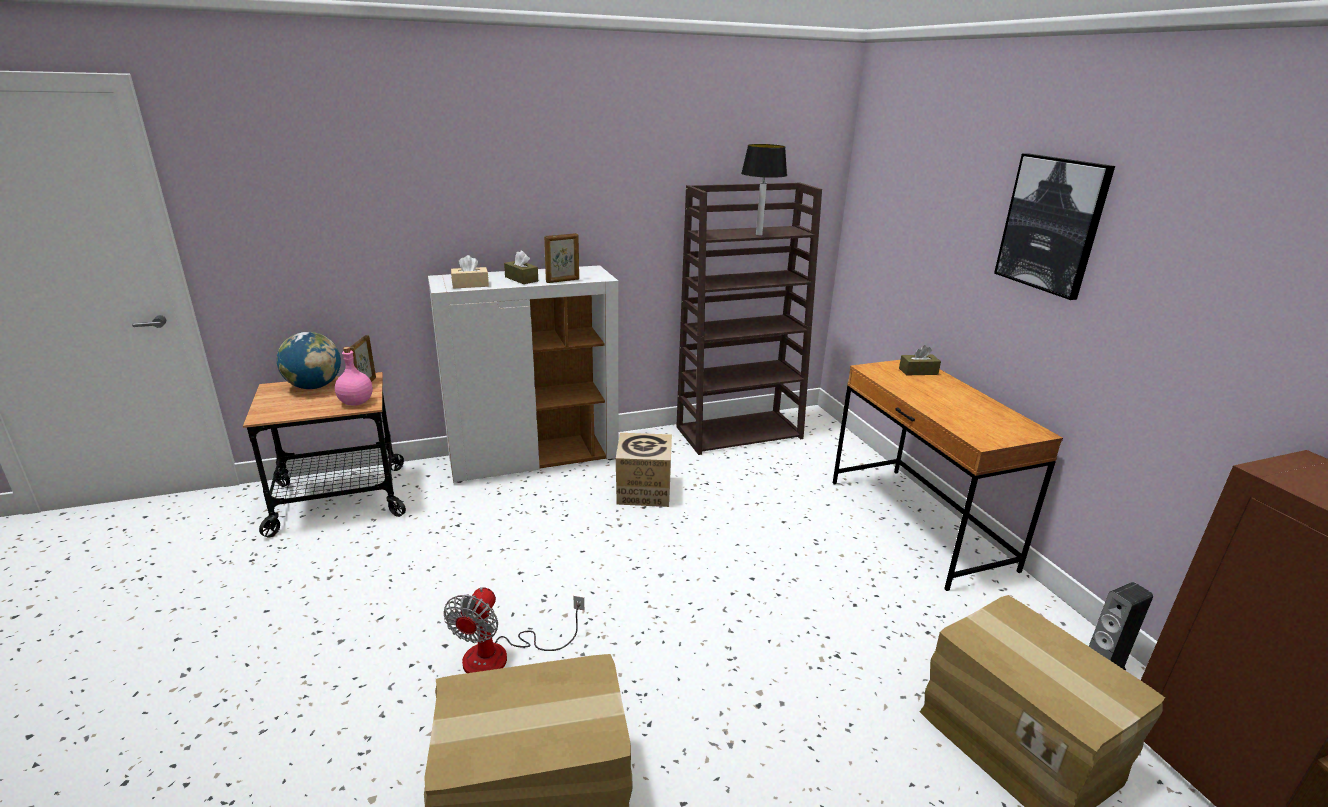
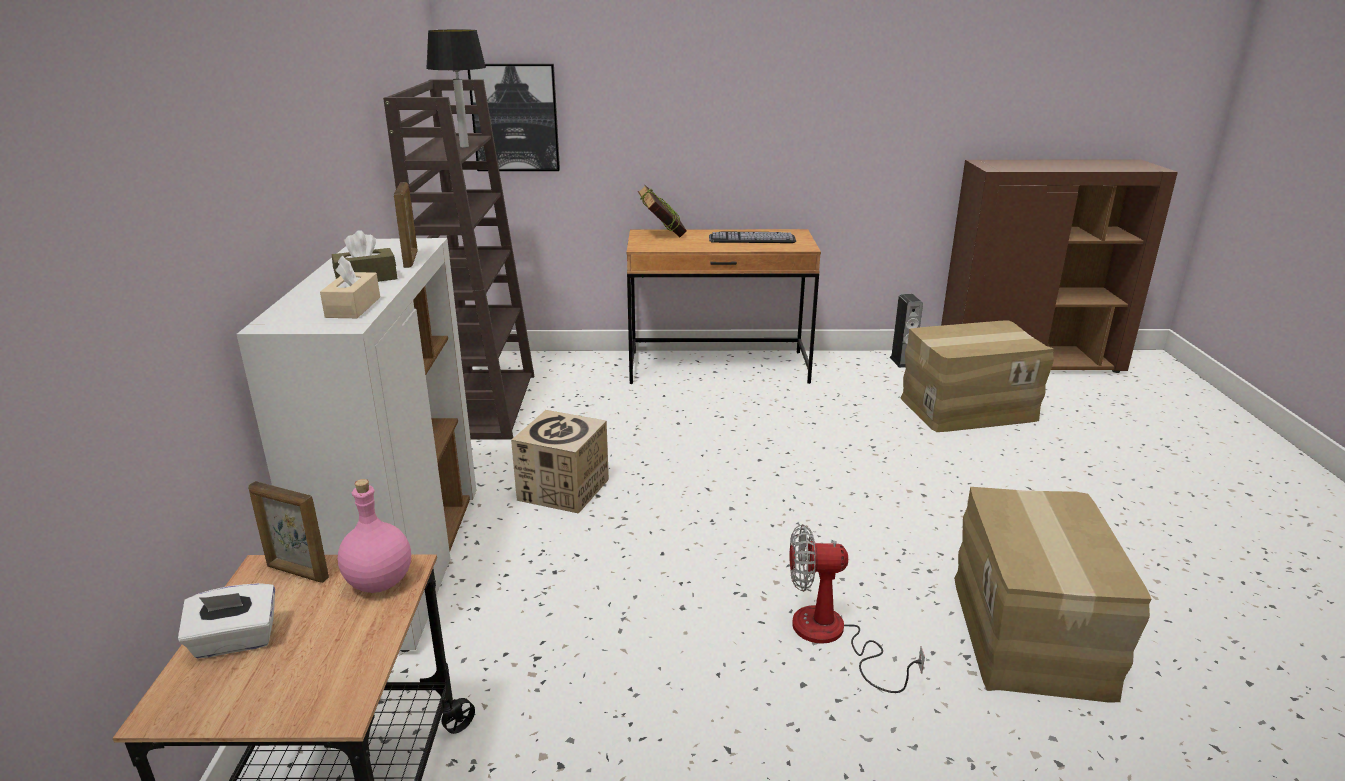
camera: 70 degrees left, 0 degrees up
(314, 386) = (235, 641): globe -> white tissue box
(502, 656) = (832, 637): fan -> fan turned 150 degrees clockwise
(918, 371) = (662, 235): brown tissue box -> book
(976, 411) = (752, 237): none -> keyboard
(1052, 224) = (747, 65): picture -> picture (515, 118)

